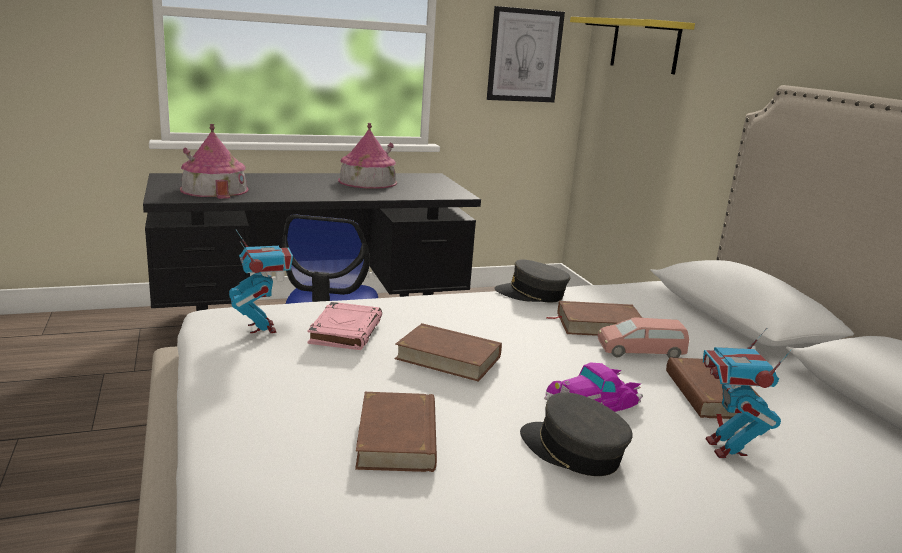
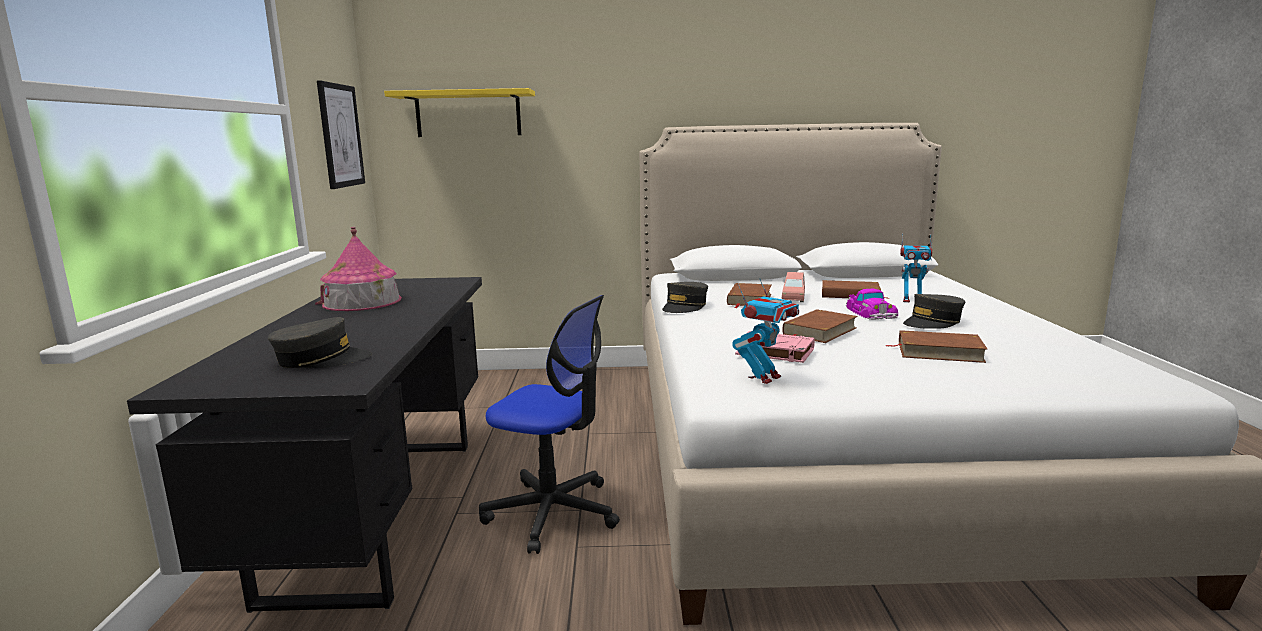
camera: 70 degrees left, 5 degrees down
(214, 189) = (321, 360): toy house -> grey cap
(262, 328) = (764, 377): toy robot -> toy robot turned 135 degrees clockwise

